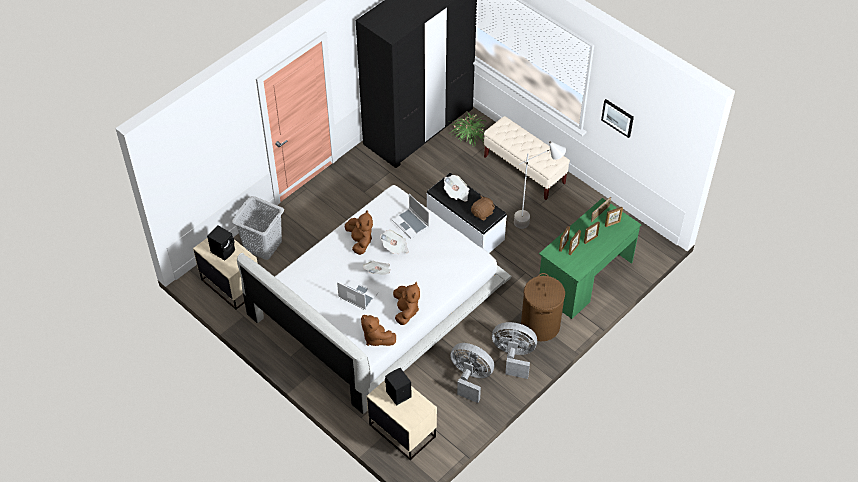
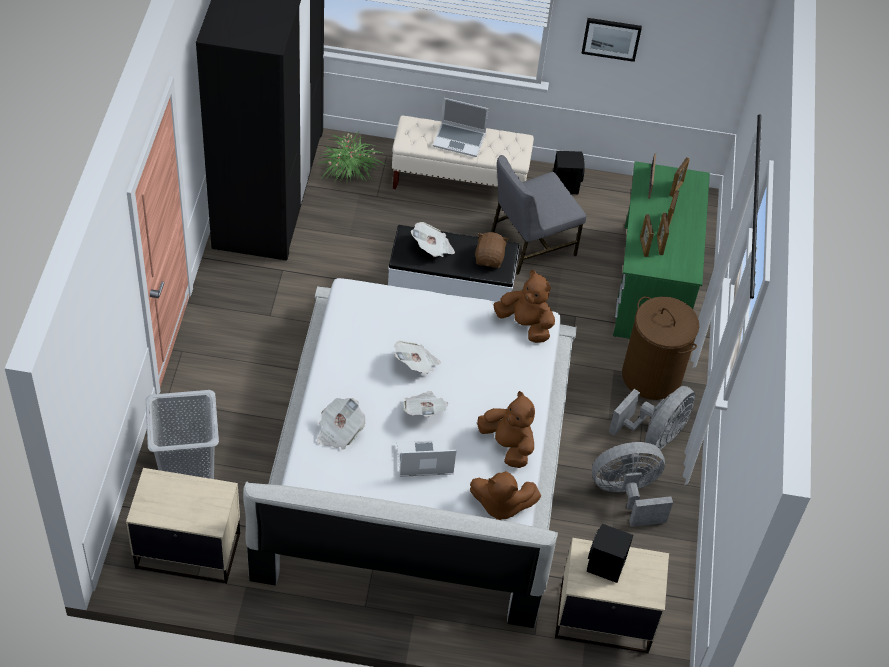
camera: 40 degrees left, 0 degrees up
(223, 250) = (178, 499): black speaker -> black speaker (565, 185)
(328, 260) = (339, 431): none -> newspaper
(360, 241) = (362, 381): brown plush toy -> brown plush toy (525, 324)
(411, 224) = (410, 320): laptop -> laptop (460, 140)
(513, 356) = (654, 435): grey fan -> grey fan turned 150 degrees clockwise
(534, 222) = (530, 244): grey floor lamp -> grey chair

